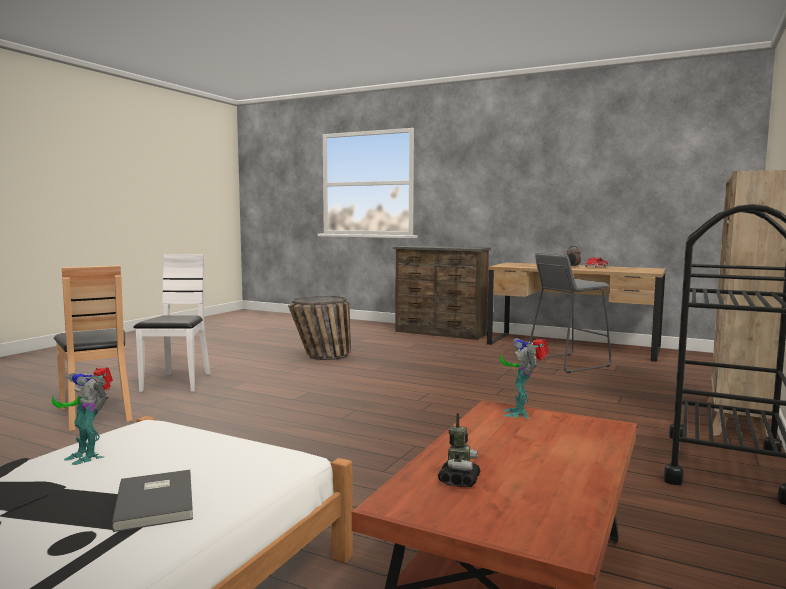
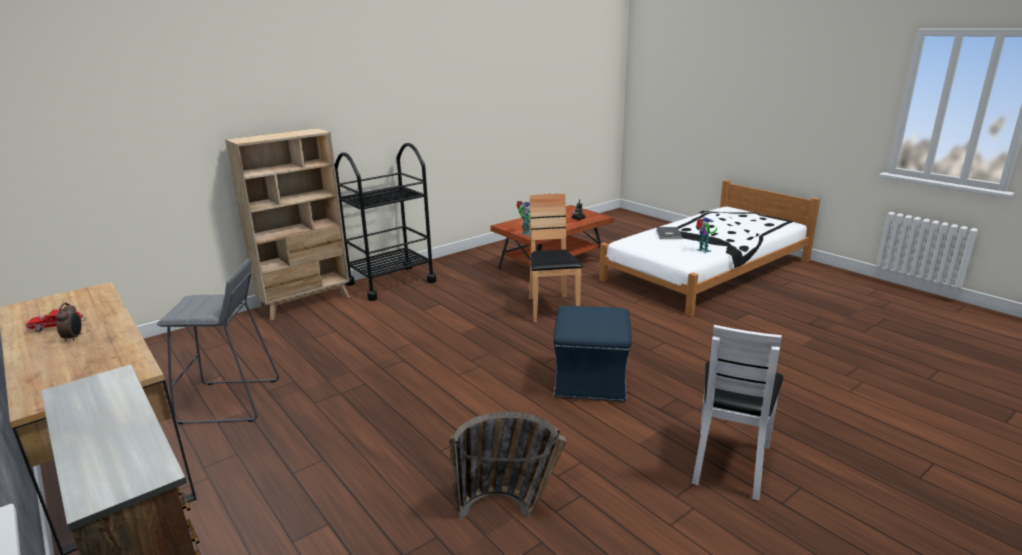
camera: 155 degrees left, 15 degrees up
(97, 414) = (783, 405): brown chair -> brown chair (552, 308)
(297, 405) = (590, 380): none -> blue ottoman

